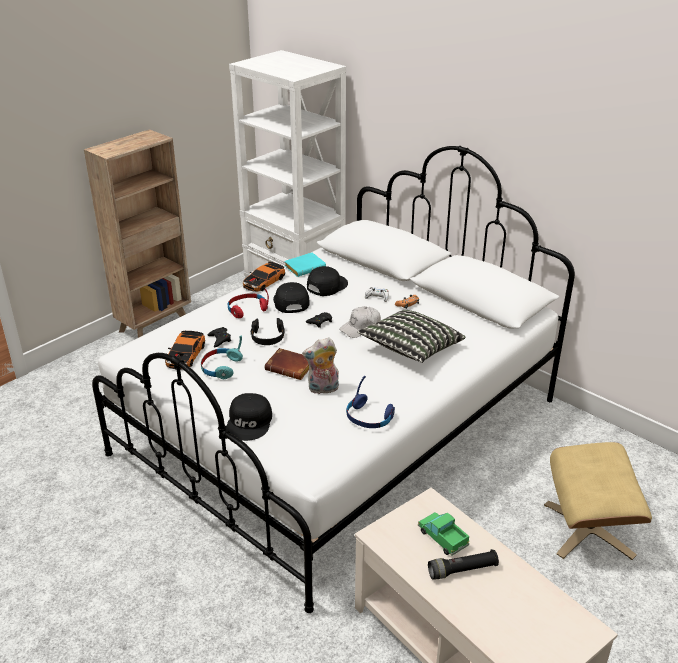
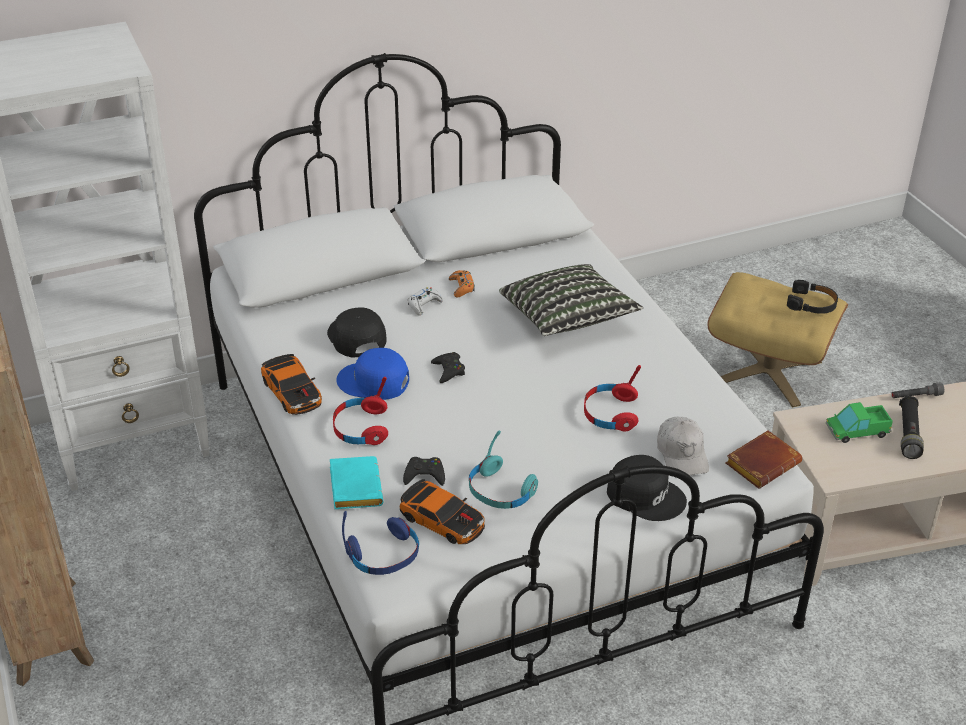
camera: 65 degrees left, 5 degrees up
(267, 337) = (452, 427): black headphones -> black headphones (812, 304)
(290, 302) = (373, 382): black cap -> blue cap
(291, 367) = (543, 426): brown book -> brown book (762, 463)
(305, 267) = (285, 341): turquoise book -> turquoise book (353, 487)
(323, 389) = (610, 413): plush toy -> red headphones
(360, 327) = (489, 341): white cap -> white cap (682, 454)
(369, 418) = (690, 395): blue headphones -> blue headphones (384, 555)
(518, 566) = (915, 397): none -> grey flashlight

